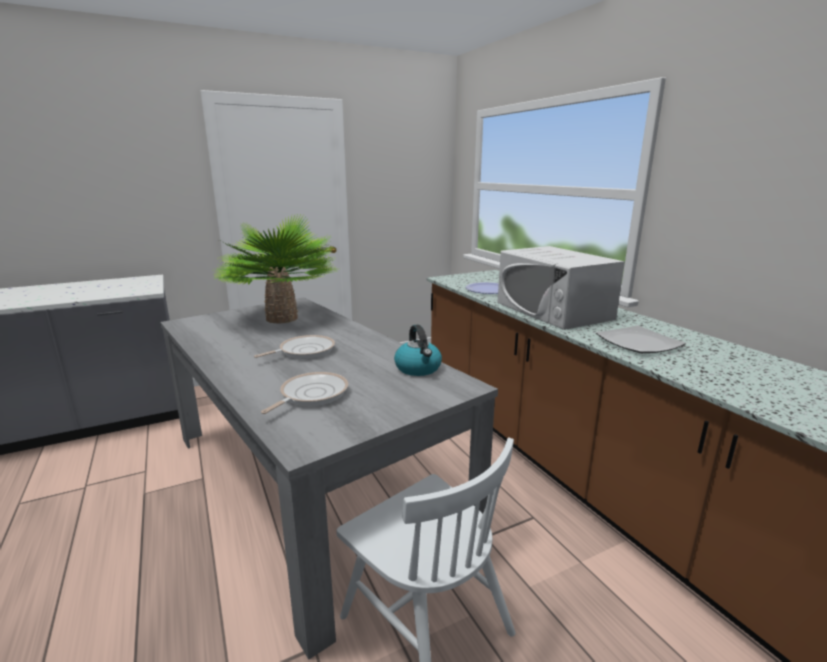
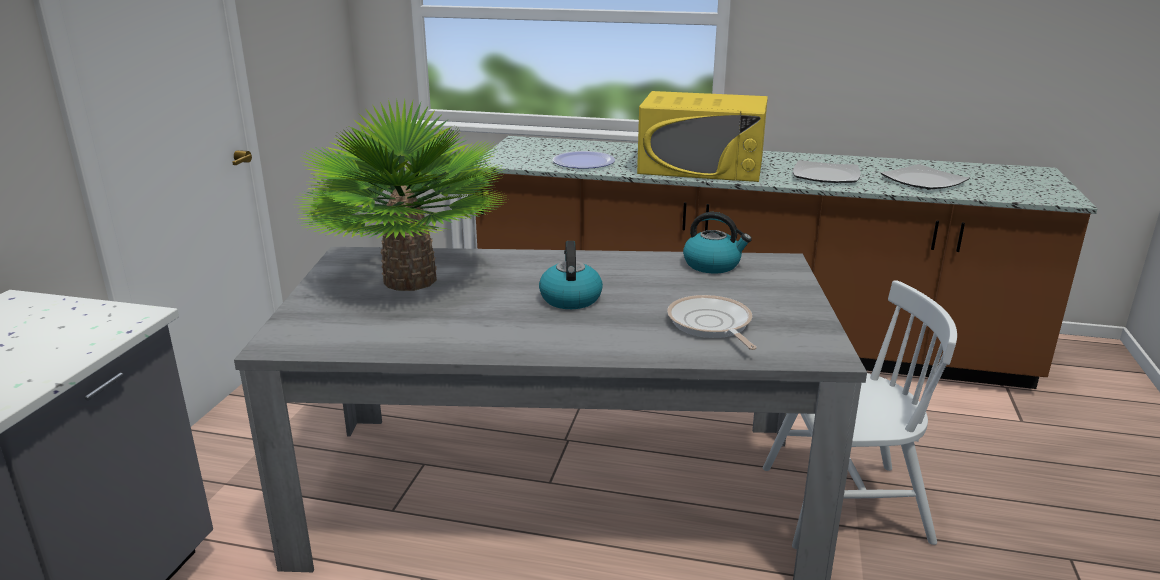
camera: 50 degrees left, 5 degrees up
(304, 351) = (570, 298): frying pan -> kettle
(553, 311) = (701, 167): white microwave -> yellow microwave
(735, 377) = (924, 181): none -> plate

